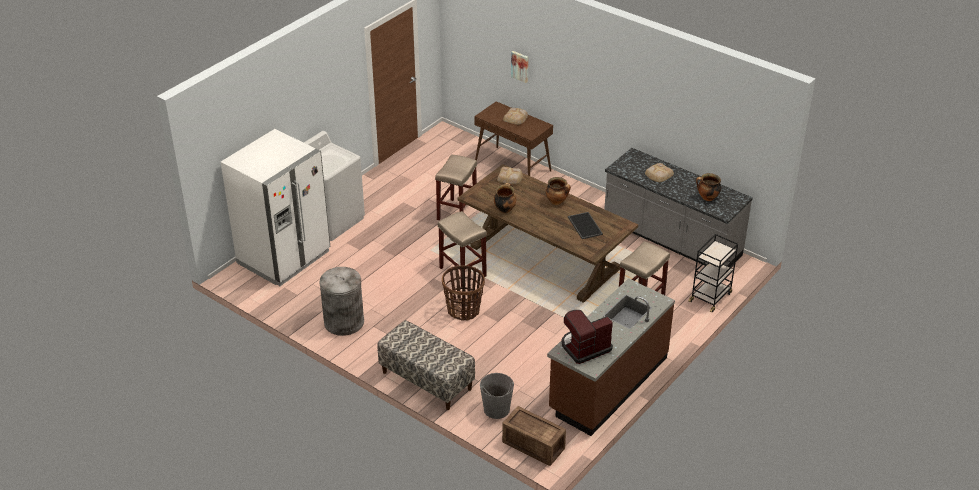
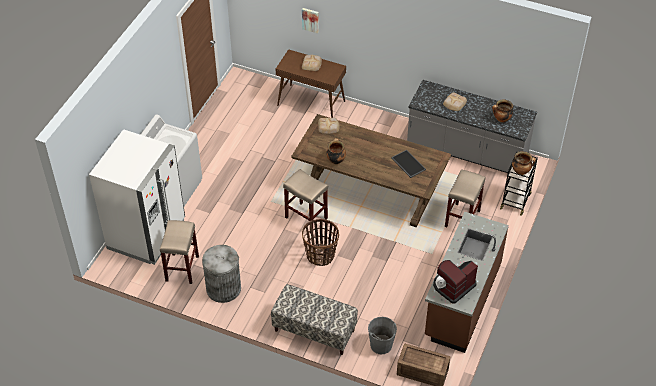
camera: 15 degrees left, 10 degrees up
(457, 212) = (279, 158): beige stool -> beige stool (182, 268)
(557, 201) = (377, 144): cooking pot -> cooking pot (521, 171)

